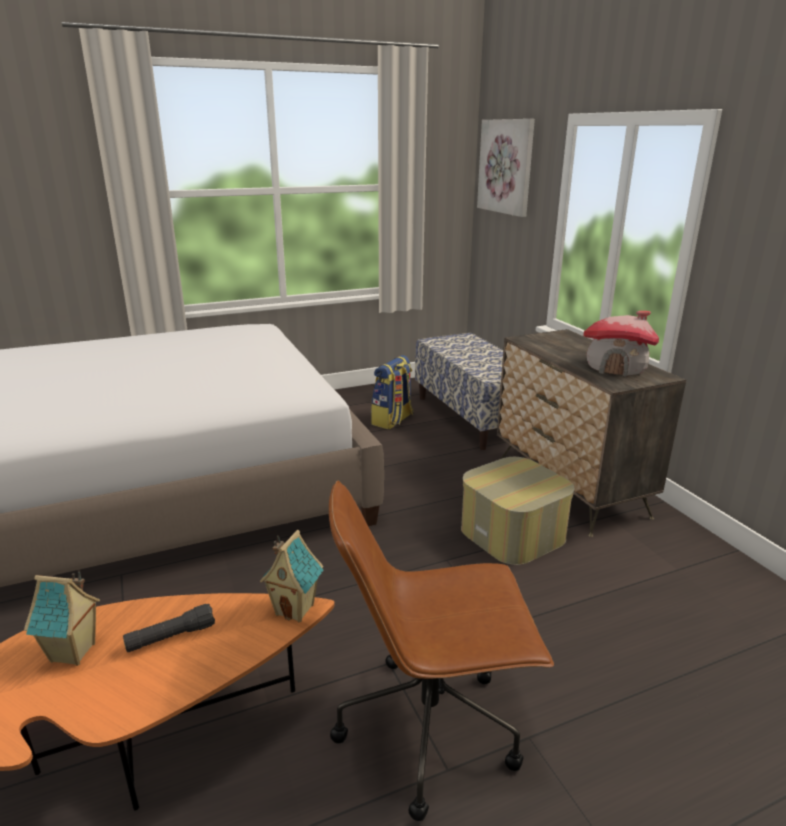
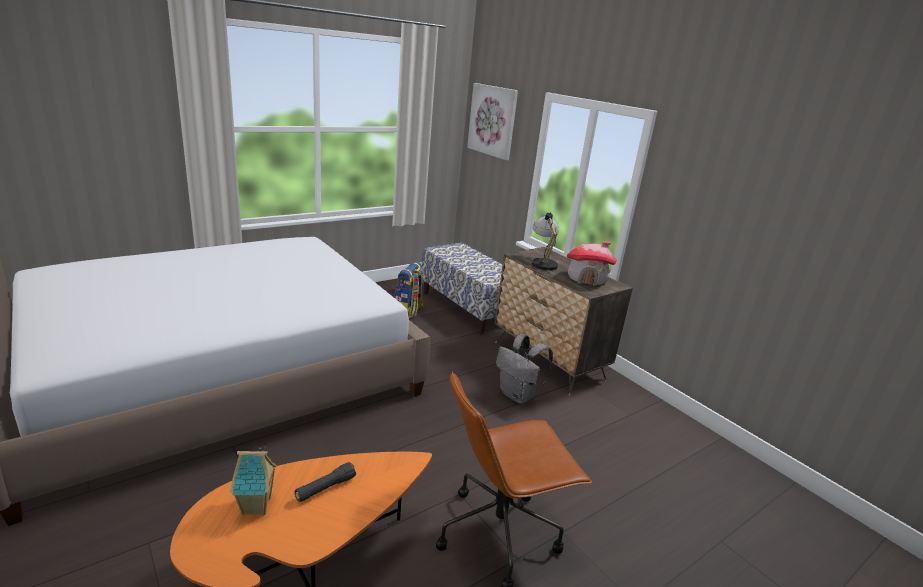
camera: 15 degrees left, 0 degrees up
(296, 609) = (407, 461): toy house -> none
(513, 532) = (518, 395): ottoman -> grey backpack
(556, 348) = (542, 263): none -> table lamp

